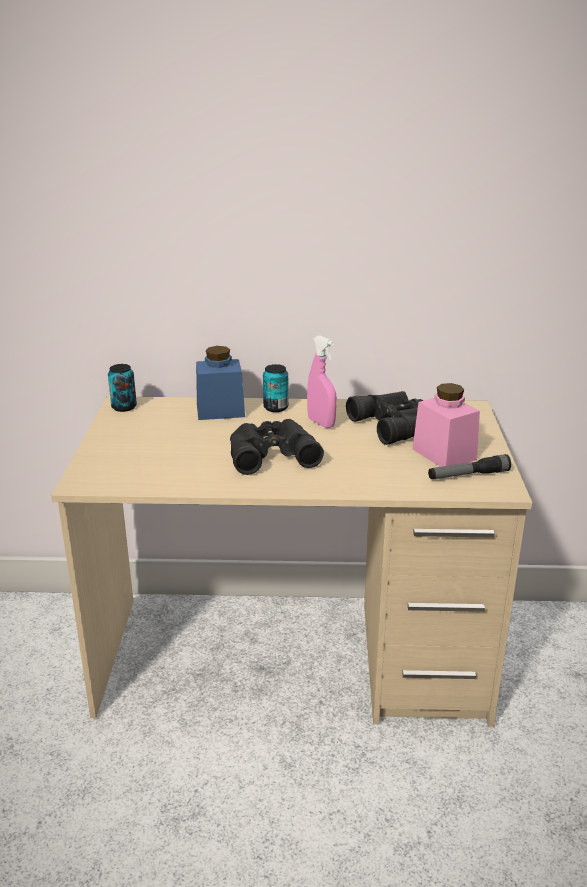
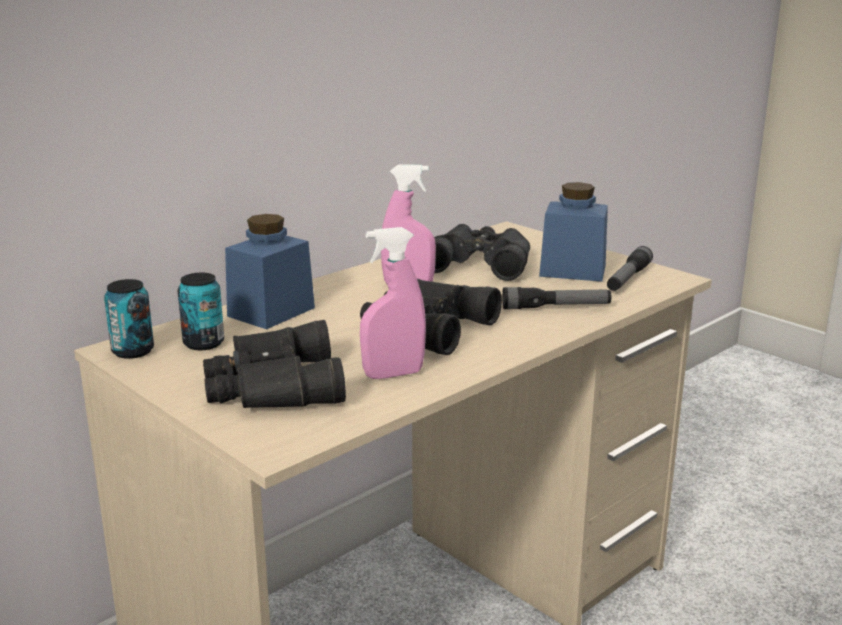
camera: 45 degrees left, 5 degrees down
(138, 452) = (271, 386): none -> black binoculars
(199, 472) = (393, 374): none -> pink spray bottle
(275, 408) = (328, 288): can -> can (203, 343)
(372, 474) = (556, 307): none -> flashlight
(444, 454) = (572, 270): pink jar -> blue jar

